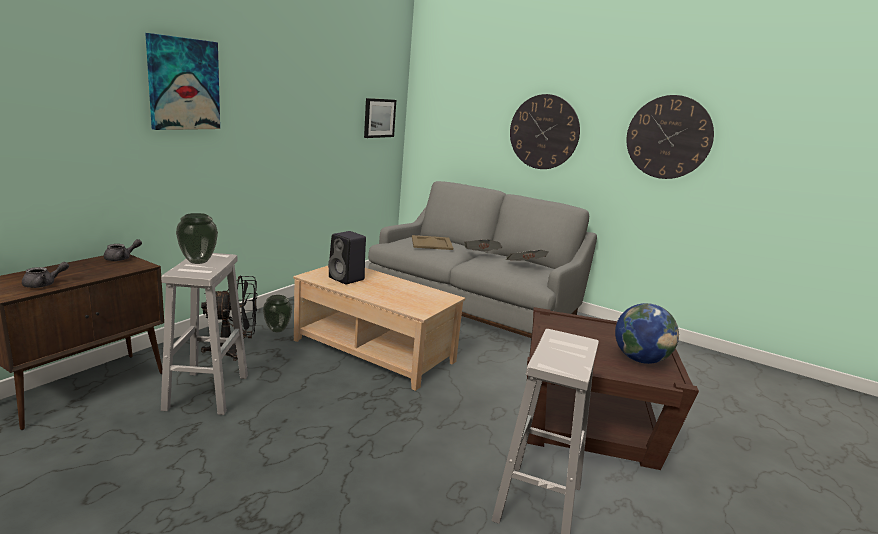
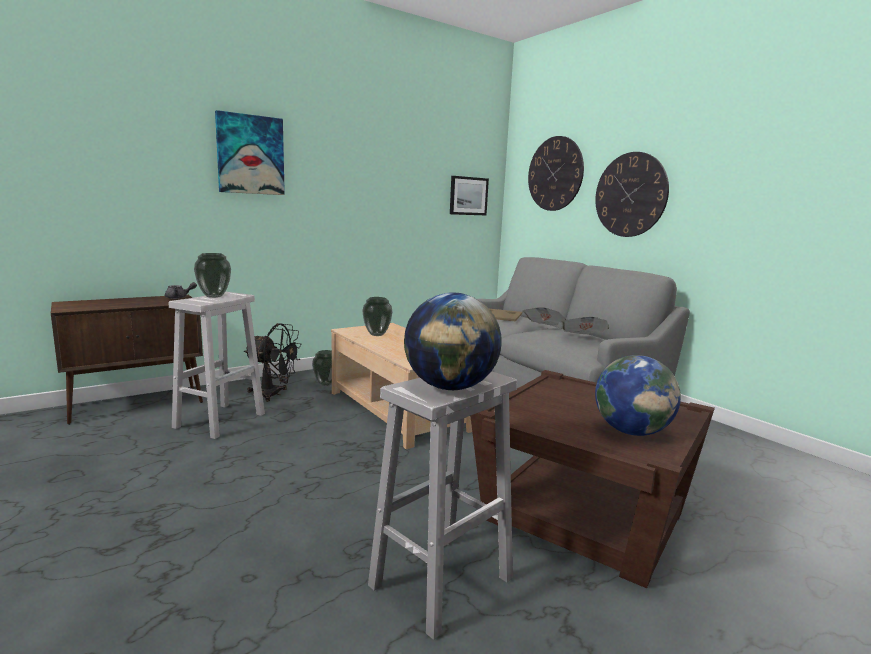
camera: 25 degrees right, 5 degrees down
(44, 284) = (98, 306): grey teapot -> none
(347, 279) = (377, 334): black speaker -> vase
(570, 357) = (450, 387): none -> globe
(668, 137) = (776, 182): wall clock -> wall clock (555, 174)

